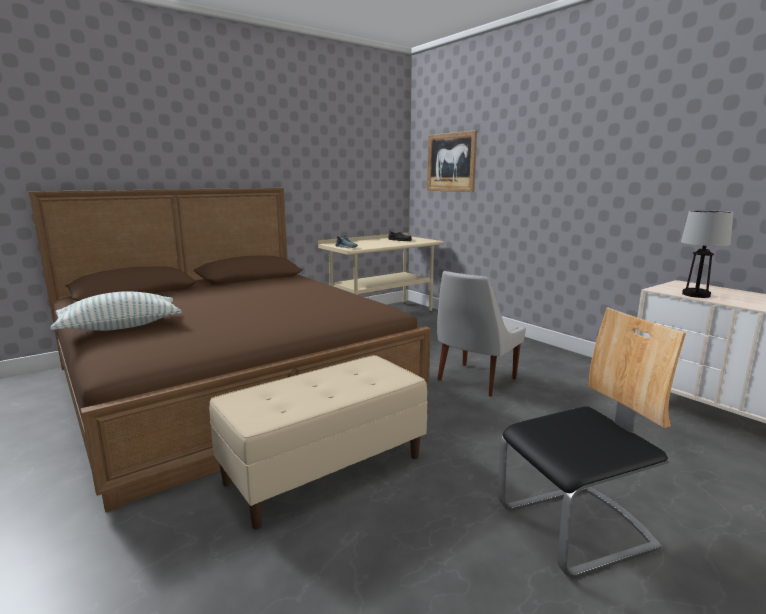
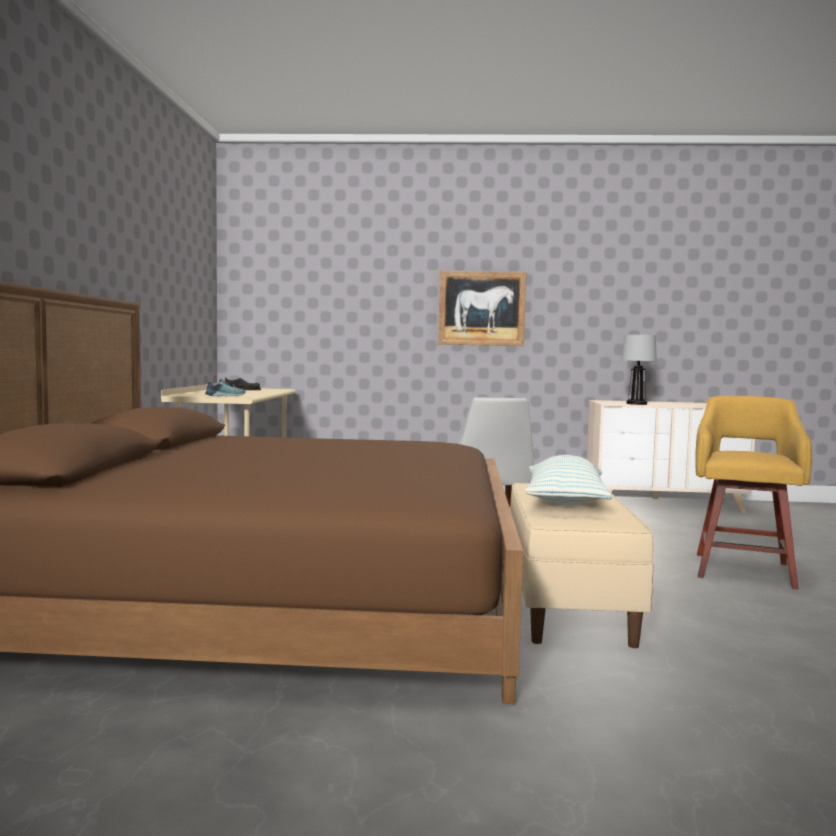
camera: 50 degrees left, 10 degrees down
(120, 327) = (292, 486): pillow -> pillow (565, 501)
(451, 162) = (299, 287): picture -> picture (481, 308)
(576, 528) = (744, 569): chair -> yellow stool

